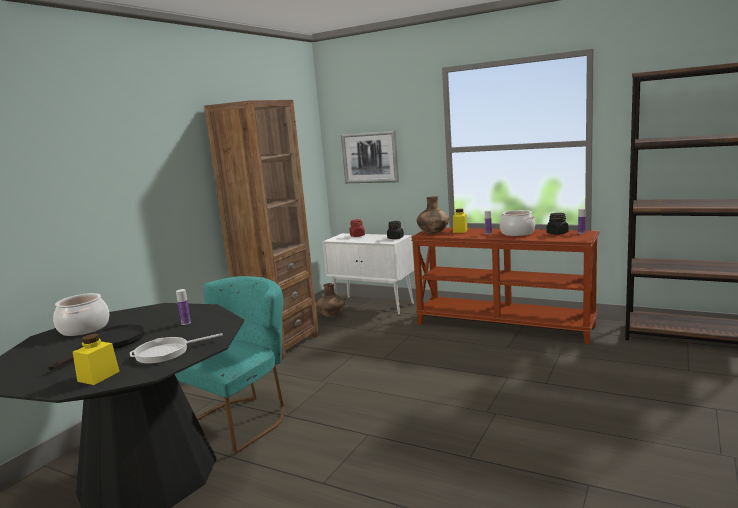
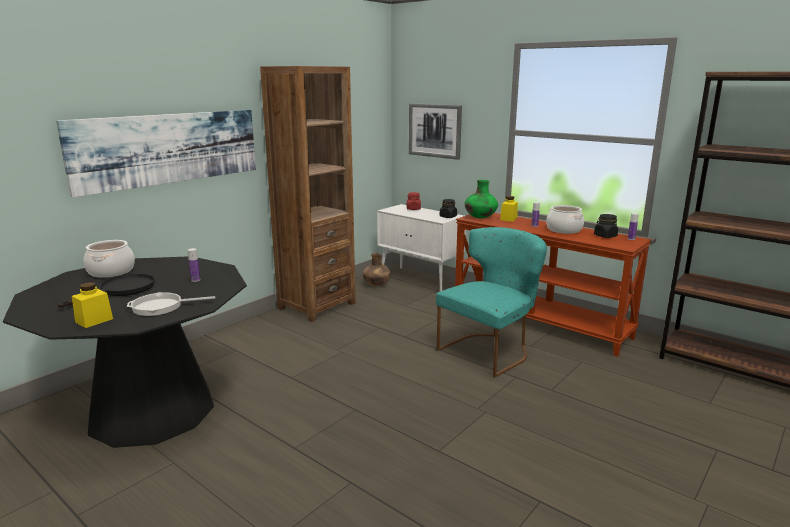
camera: 10 degrees right, 5 degrees up
(124, 193) = (169, 148): none -> picture
(243, 419) = (252, 373): turquoise chair -> turquoise chair (490, 350)
(433, 233) = (480, 218): brown vase -> green vase

